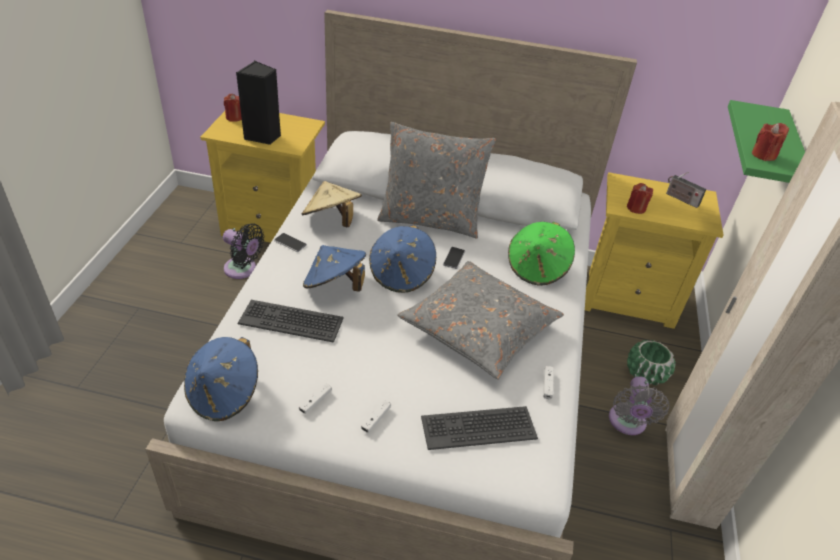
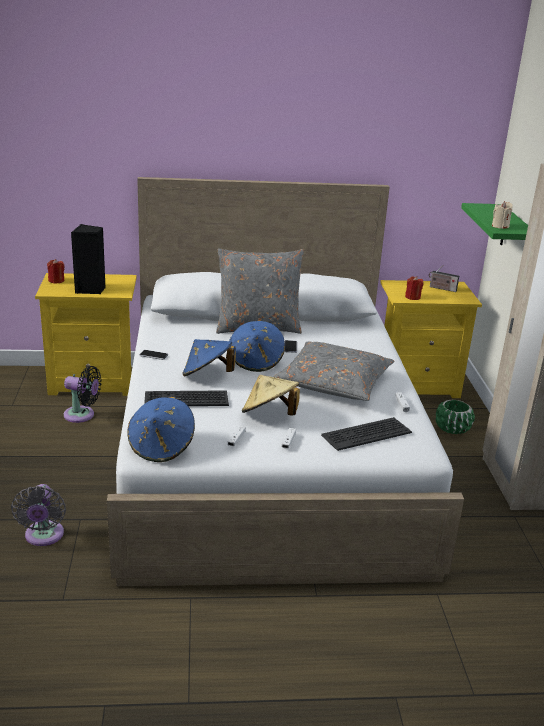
camera: 15 degrees left, 15 degrees down
(332, 220) = (179, 338): beige hat -> beige hat (269, 414)
(537, 268) = (357, 344): green hat -> none
(627, 423) = (453, 460): grey fan -> grey fan (43, 536)
(763, 155) = (500, 226): red candle -> beige candle

